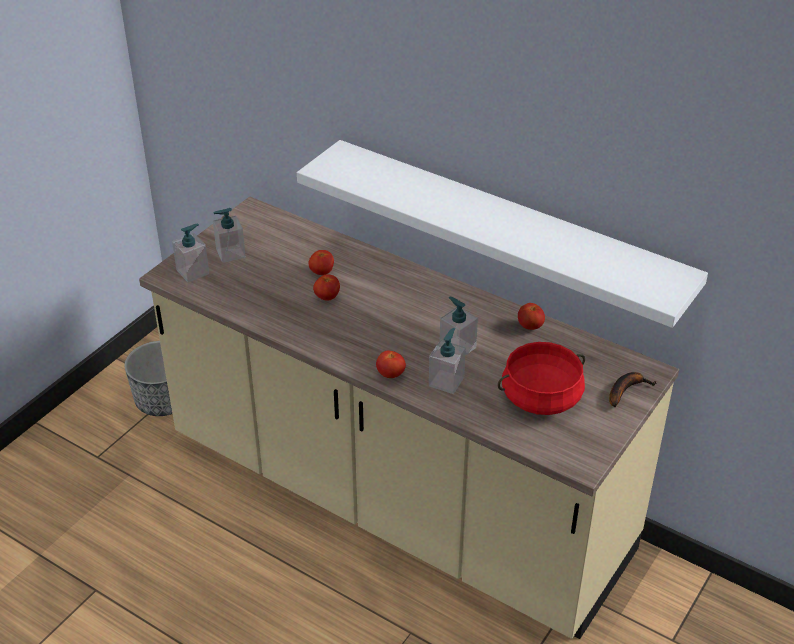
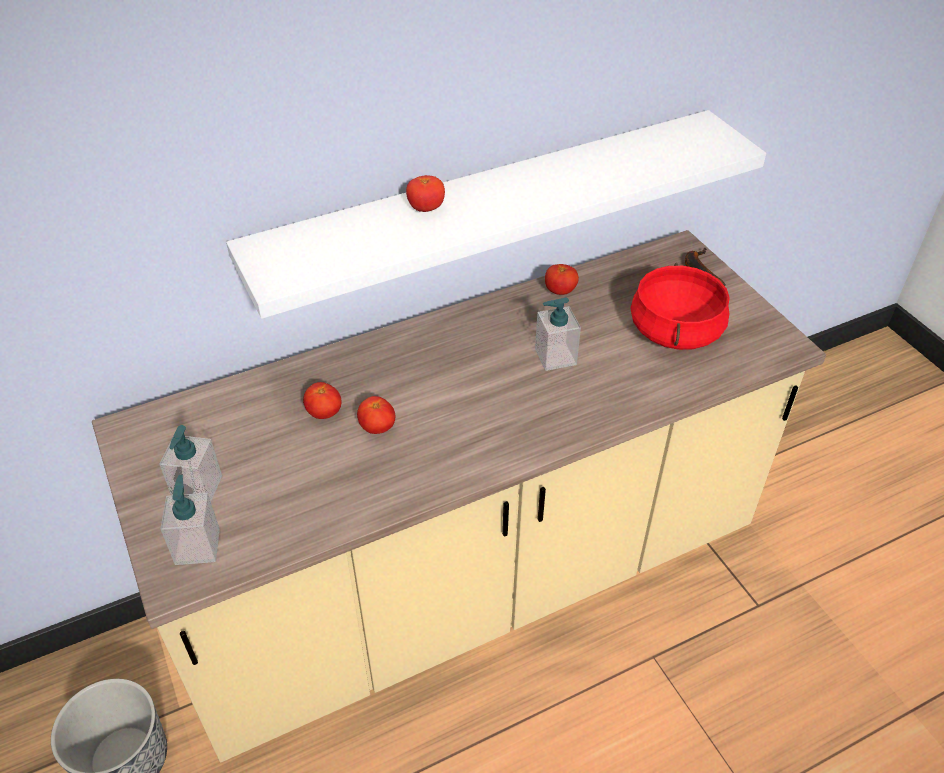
camera: 60 degrees left, 5 degrees up
(390, 374) = (563, 429): tomato -> tomato (426, 208)
(446, 381) = (605, 389): soap dispenser -> none

